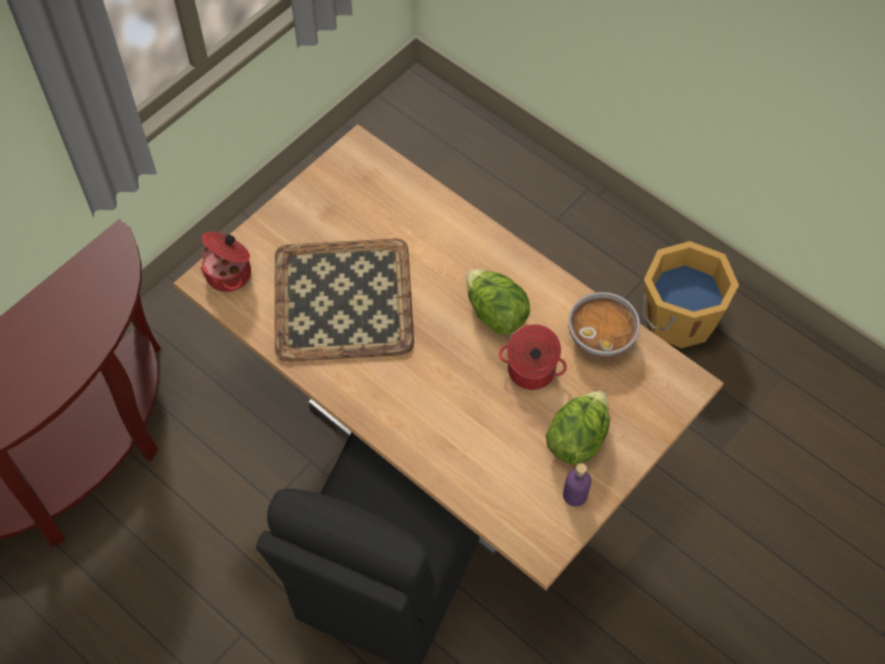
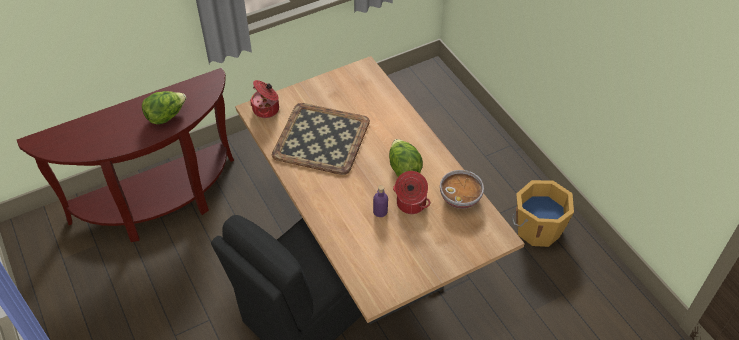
camera: 20 degrees right, 10 degrees down
(575, 495) = (406, 276): purple bottle -> purple bottle (380, 211)
(577, 439) = (421, 247): lettuce -> lettuce (166, 116)

